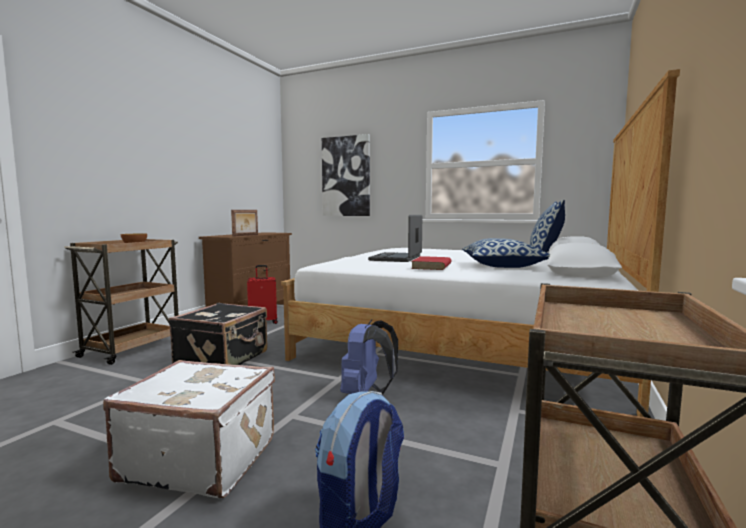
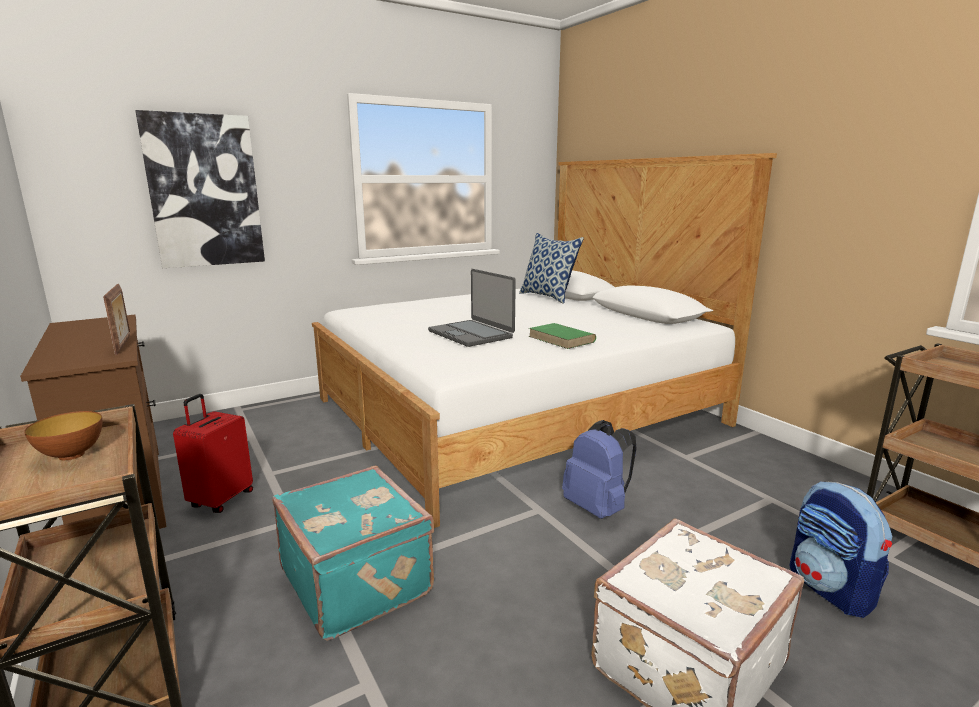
camera: 55 degrees left, 10 degrees up
(224, 359) = (358, 580): black suitcase -> turquoise suitcase
(431, 266) = (562, 339): red book -> green book
(502, 266) = (588, 321): pillow -> none

